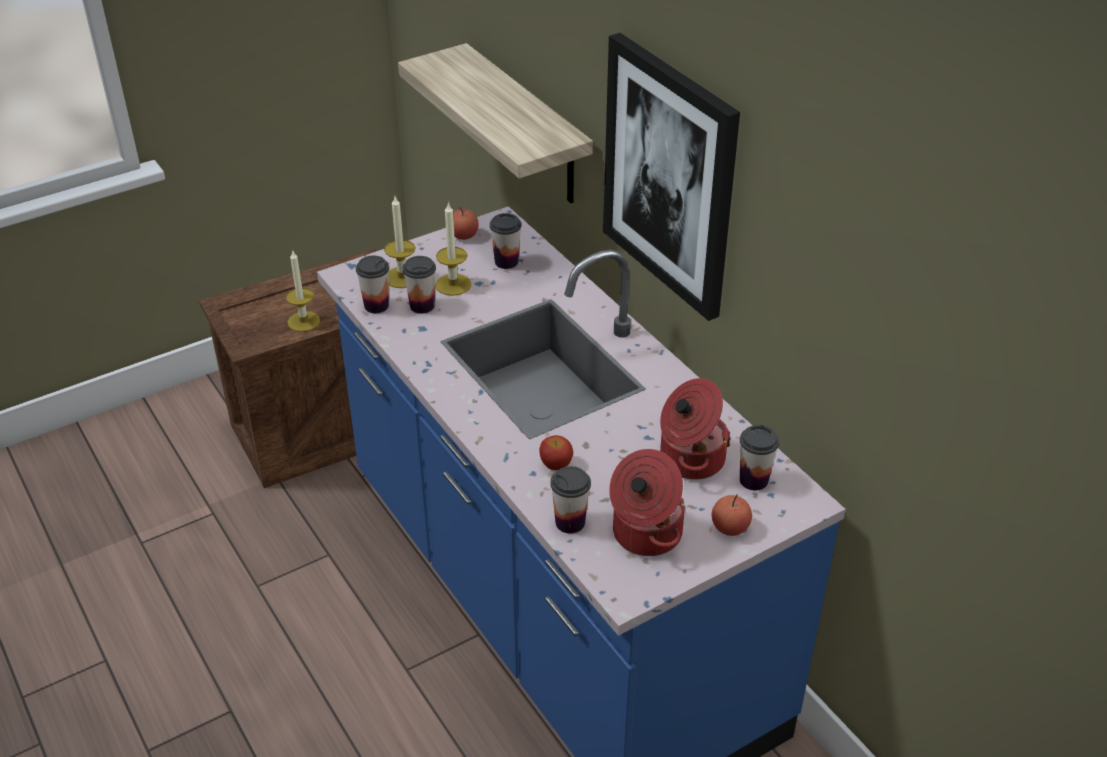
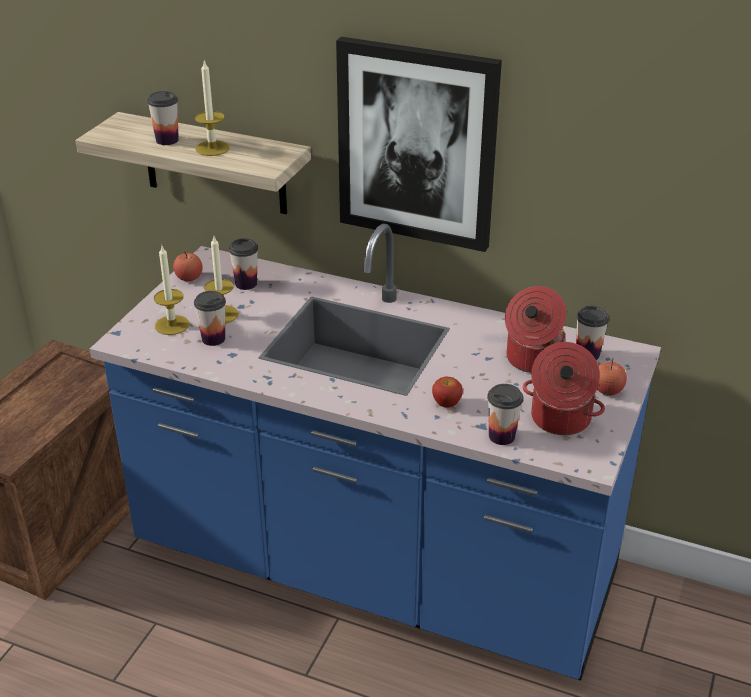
camera: 35 degrees left, 5 degrees down
(303, 321) = (44, 418): candle -> candle (212, 148)
(376, 306) = (174, 353): cup -> cup (167, 140)

